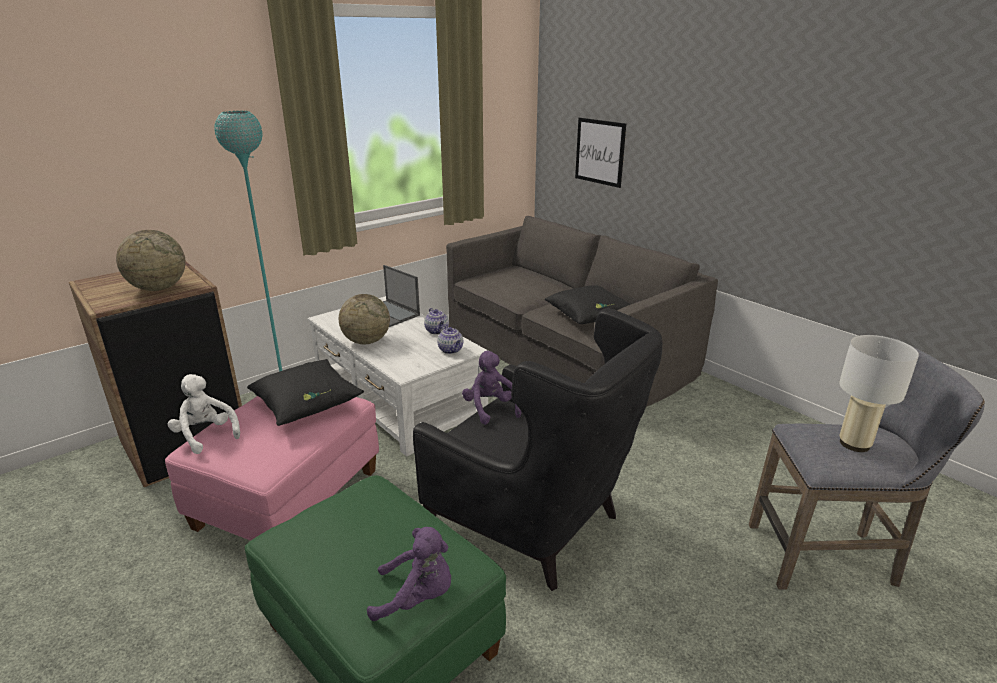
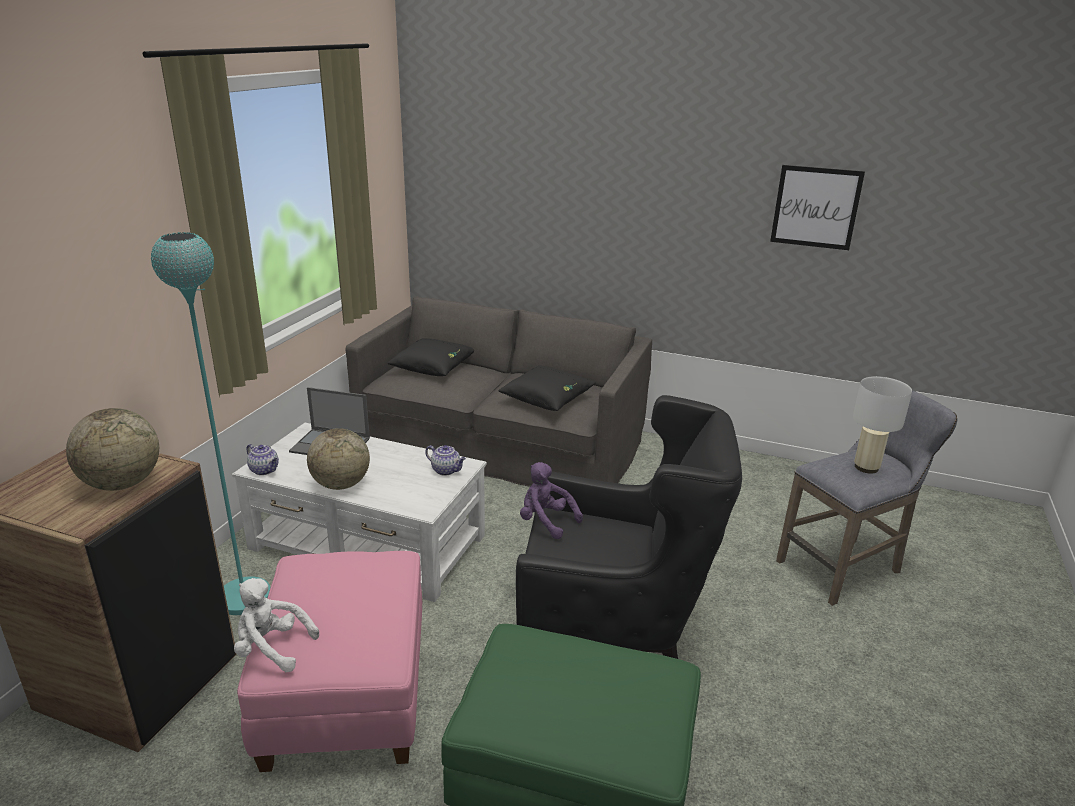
camera: 30 degrees left, 0 degrees up
(306, 404) = (354, 575): black pillow -> black pillow (433, 368)
(417, 597) = (662, 714): purple plush toy -> none
(437, 331) = (409, 452): teapot -> teapot (265, 470)
(600, 152) = (497, 219): picture -> picture (815, 207)

